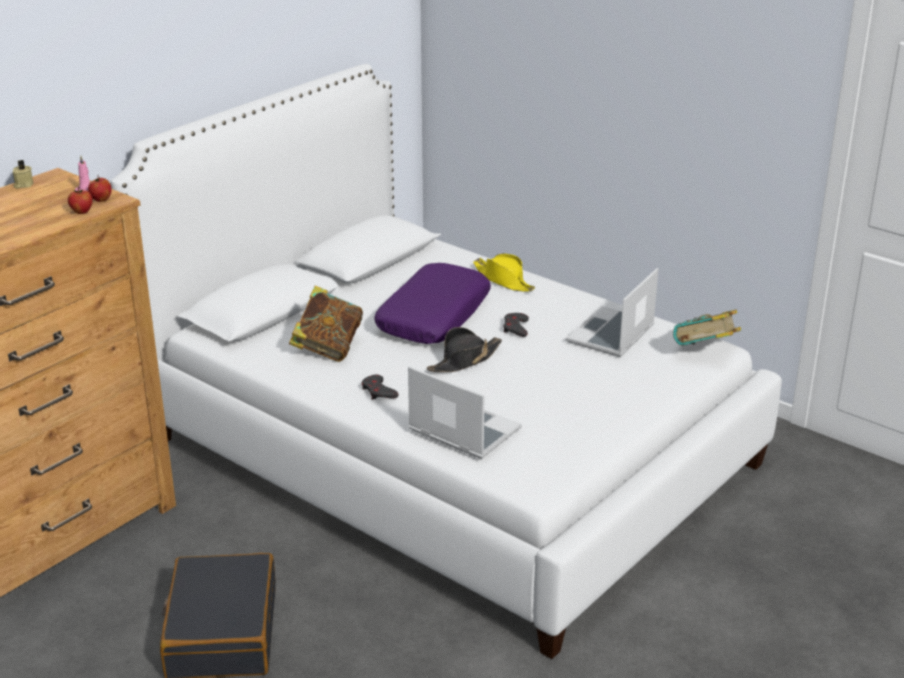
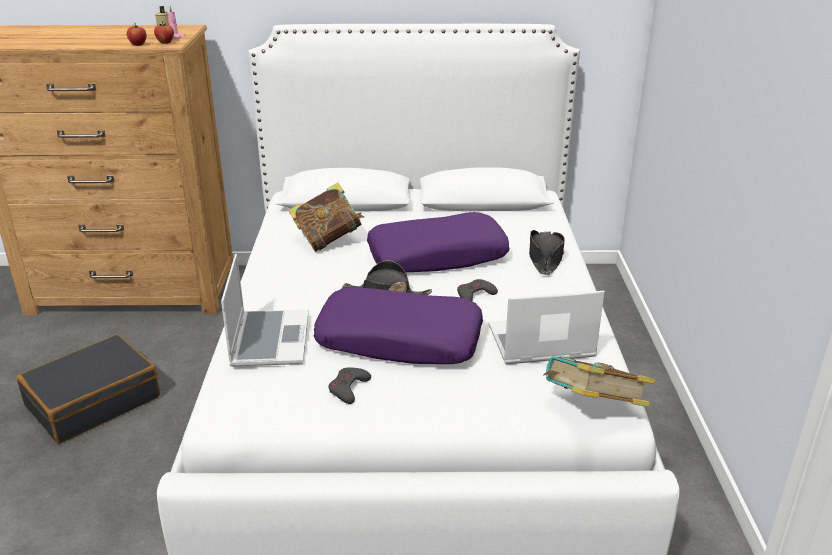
camera: 50 degrees right, 0 degrees up
(378, 391) = (290, 283): grey game controller -> grey game controller (348, 388)
(503, 280) = (545, 258): yellow hat -> black hat
(534, 381) = (400, 340): none -> purple pillow

